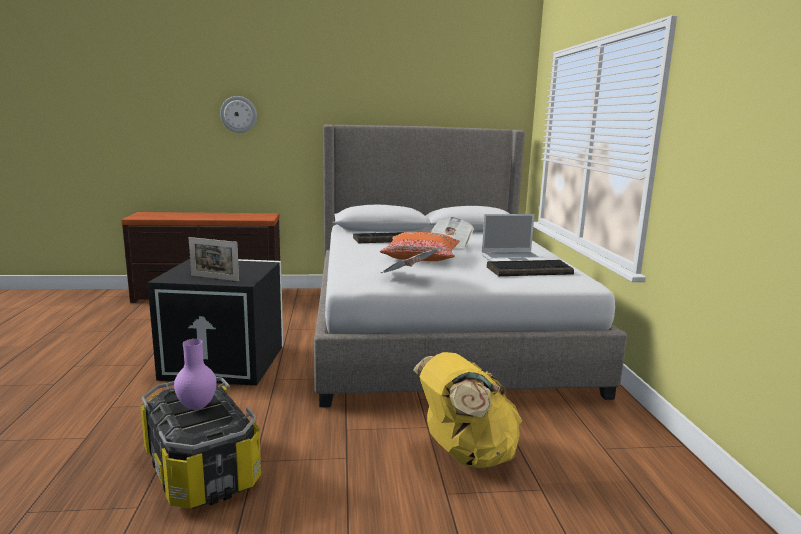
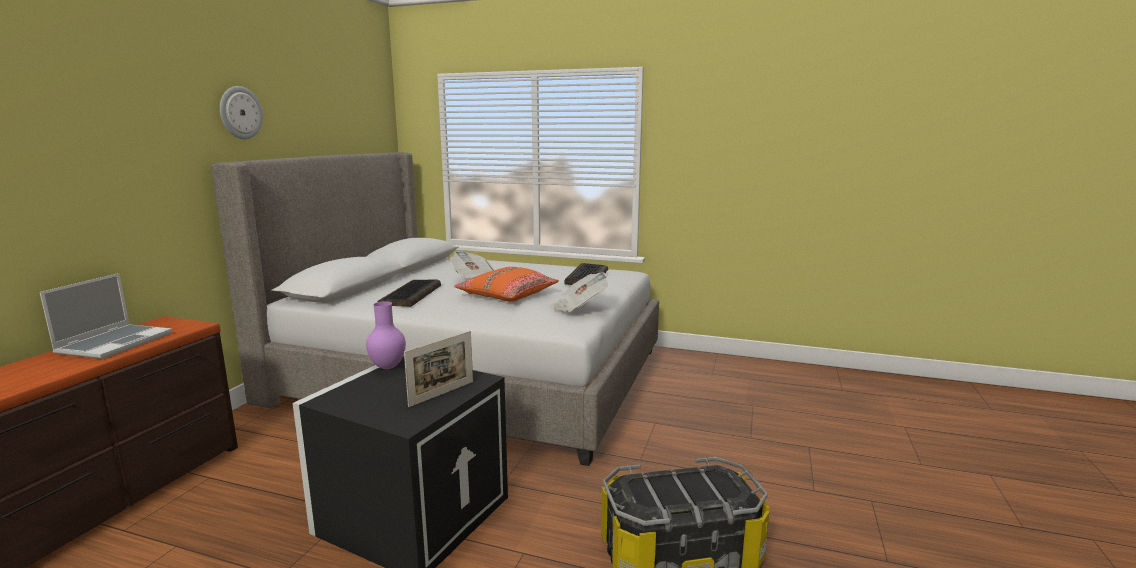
camera: 65 degrees left, 0 degrees up
(197, 406) = (678, 488): purple vase -> purple vase (387, 367)
(238, 114) = (61, 156): wall clock -> wall clock (240, 113)
(465, 454) = (702, 418): yellow backpack -> none
(513, 260) = (548, 274): laptop -> laptop (115, 343)

